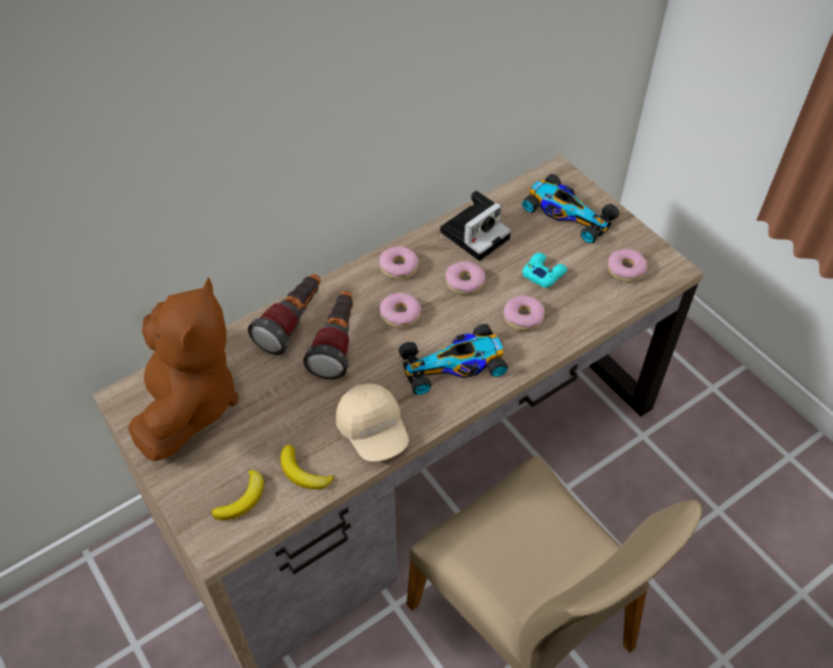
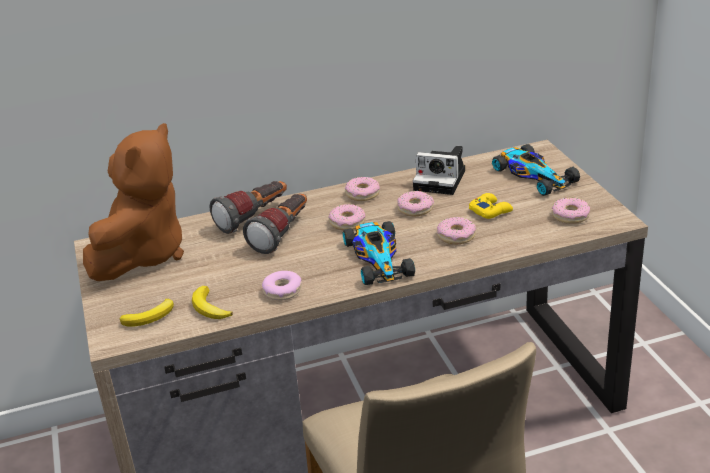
camera: 20 degrees right, 20 degrees down
(373, 431) = (282, 291): beige cap -> donut
(455, 364) = (378, 258): toy car -> toy car turned 105 degrees counterclockwise
(476, 233) = (442, 180): camera -> camera turned 45 degrees clockwise
(543, 273) = (490, 210): turquoise game controller -> yellow game controller

